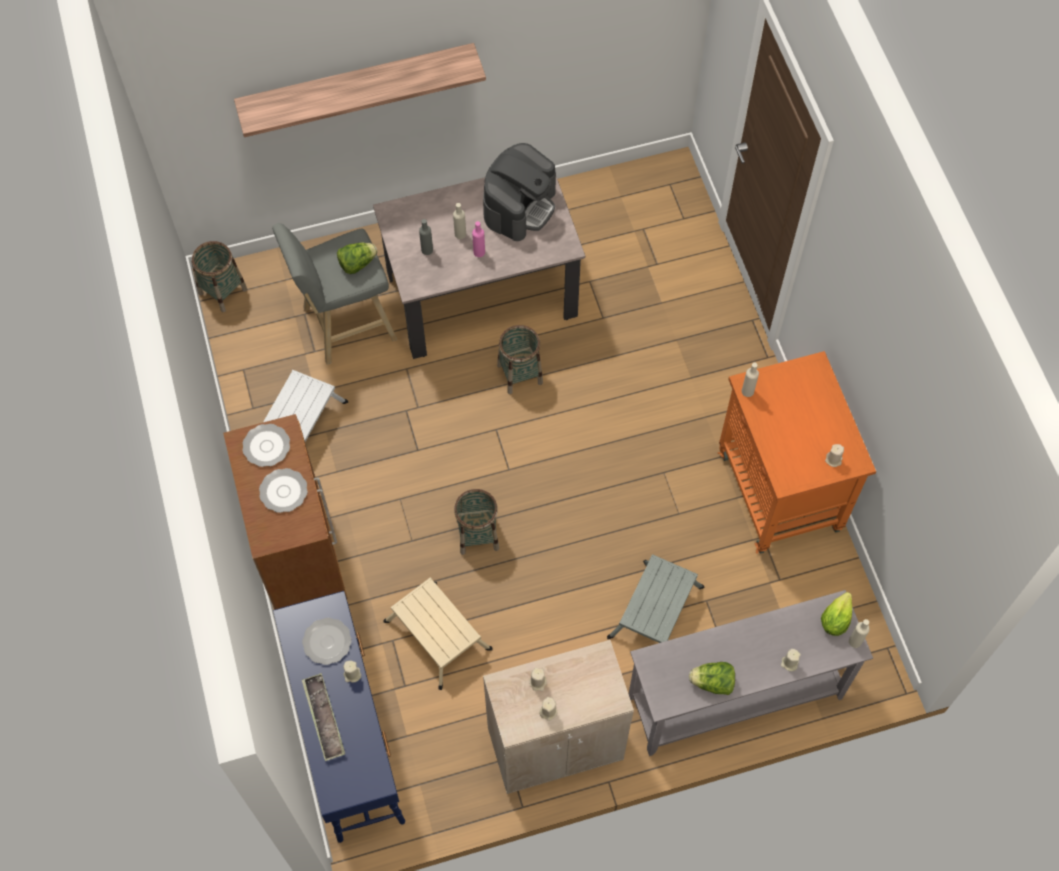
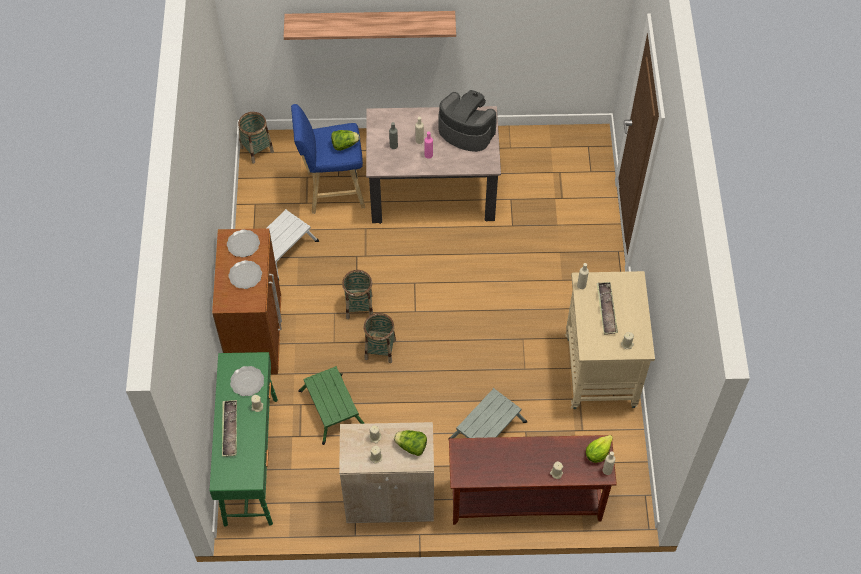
camera: 15 degrees right, 5 degrees down
(345, 325) = (332, 190): grey stool -> blue stool
(349, 738) = (252, 461): blue console table -> green console table
(437, 634) = (332, 408): beige step ladder -> green step ladder
(519, 206) = (466, 131): coffee machine -> coffee machine turned 105 degrees counterclockwise
(519, 374) = (442, 250): basket -> basket (359, 306)
(712, 683) = (498, 472): lettuce -> lettuce (411, 446)
(734, 697) = (525, 501): grey console table -> brown console table
(778, 493) = (600, 372): orange cart -> beige cart
(791, 418) = (606, 310): none -> tray

